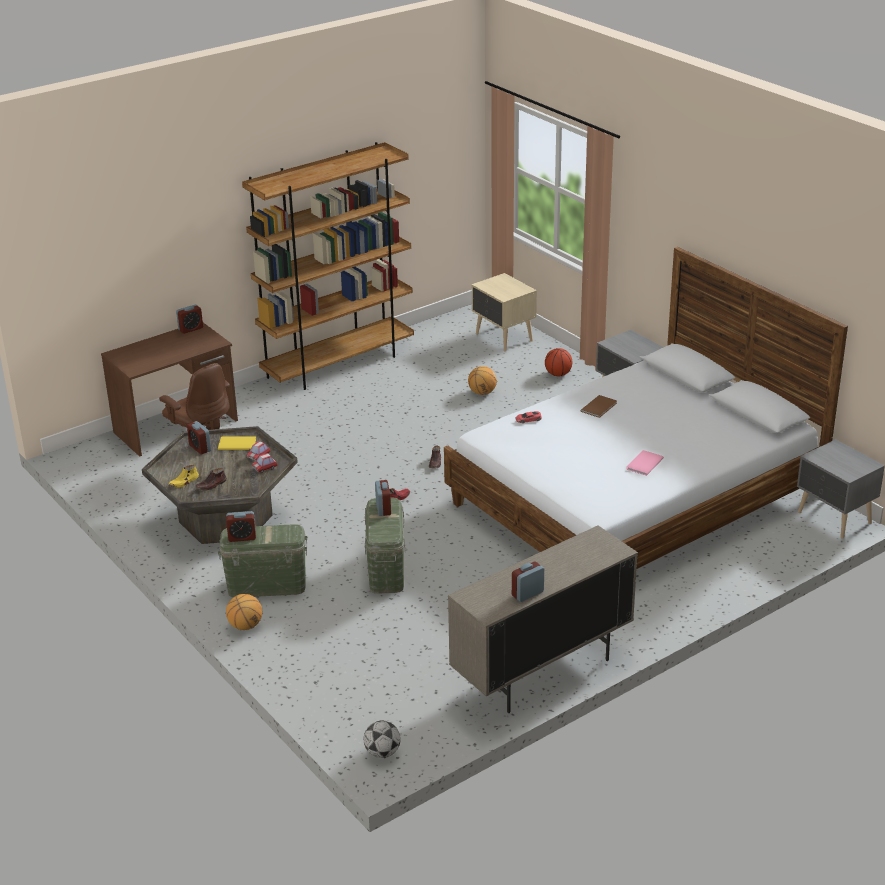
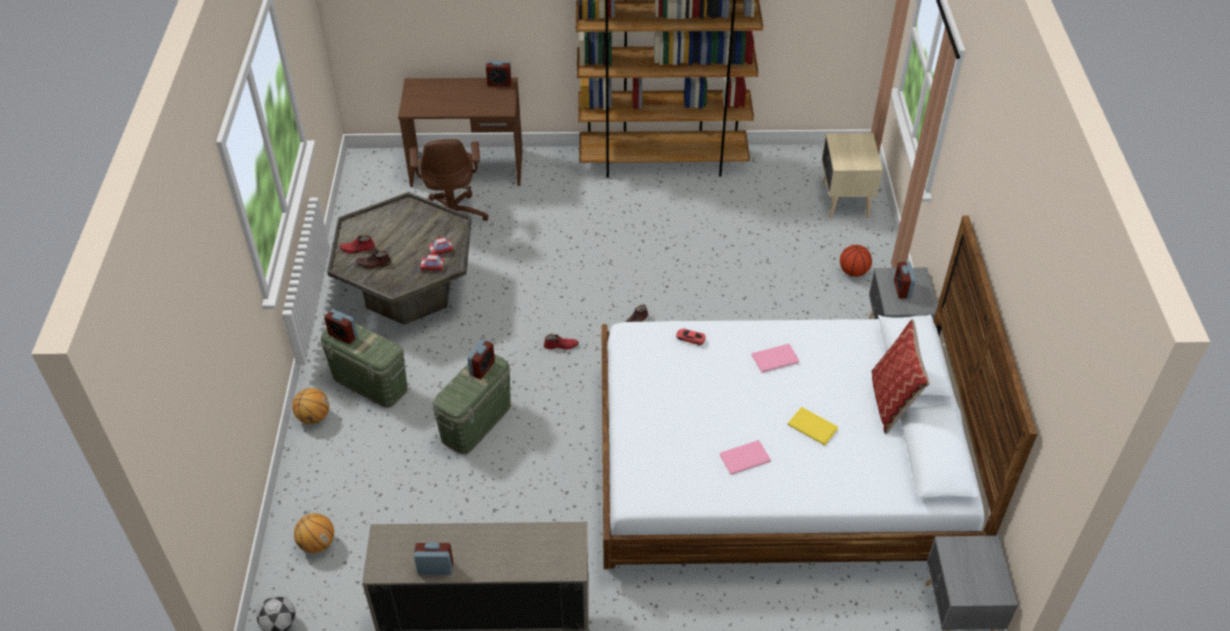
camera: 35 degrees right, 15 degrees up
(184, 482) = (357, 249): yellow shoe -> red shoe
(200, 448) = (406, 217): alarm clock -> alarm clock (902, 289)
(236, 443) = (438, 227): yellow book -> yellow book (812, 425)
(482, 393) = (758, 259): basketball -> basketball (317, 543)
(600, 407) = (776, 359): brown book -> pink book
(699, 398) = (892, 402): none -> pillow

